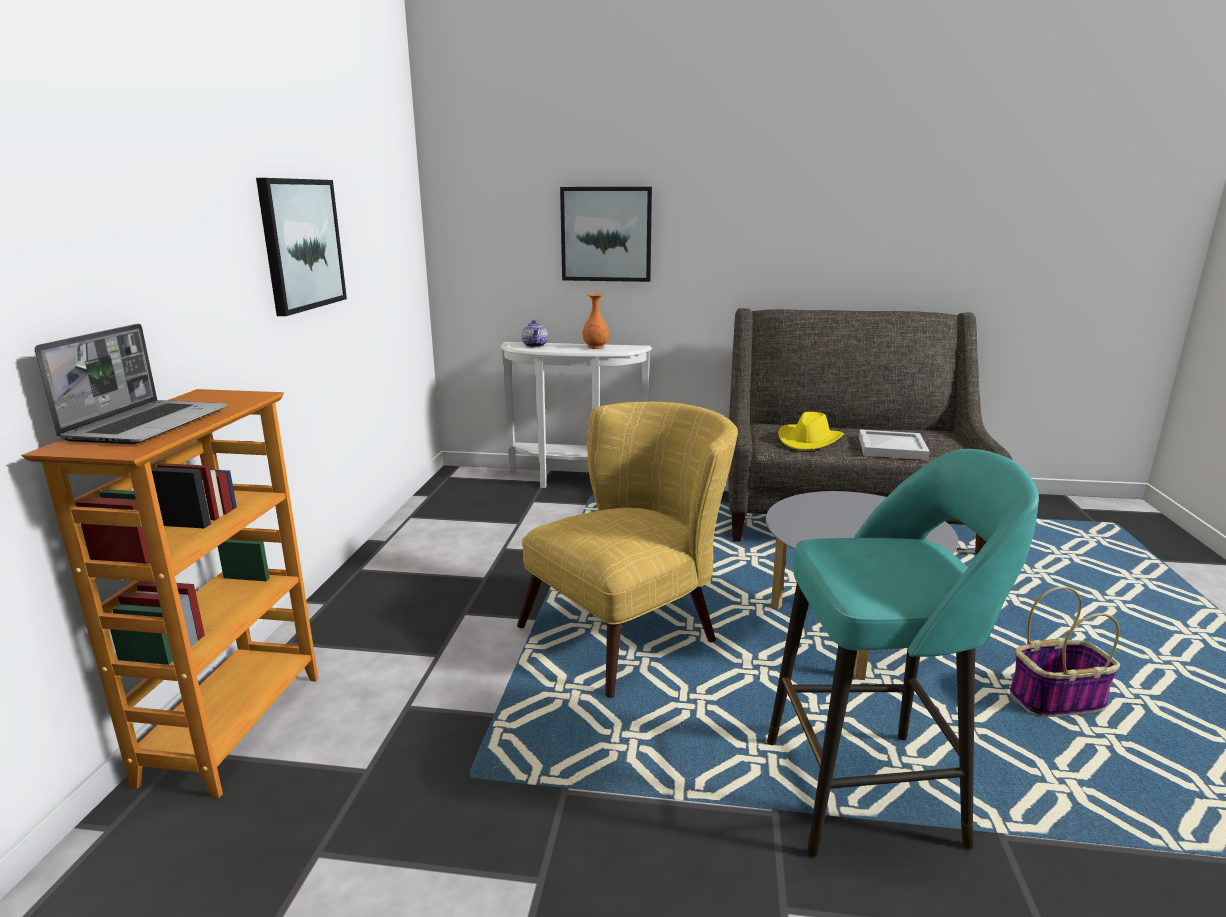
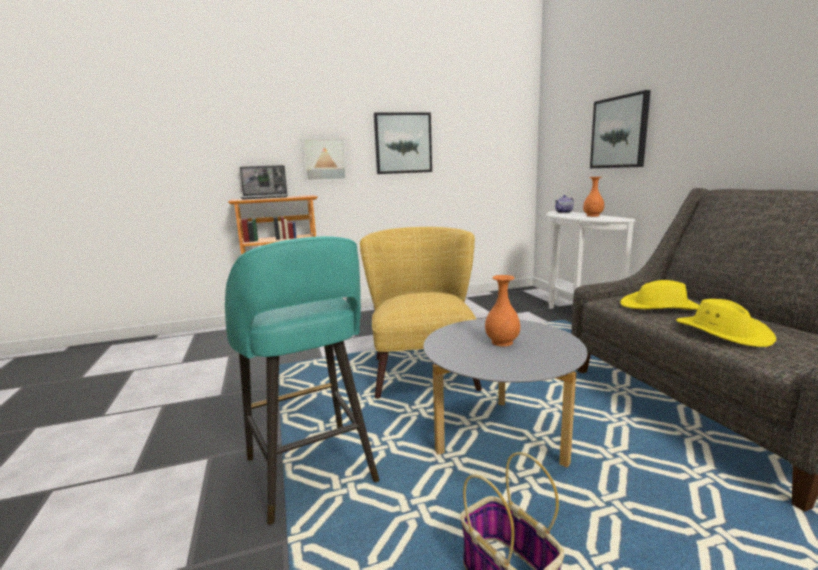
camera: 65 degrees right, 5 degrees down
(194, 295) = (324, 159): none -> picture
(633, 628) = (422, 367): yellow armchair -> yellow armchair turned 120 degrees counterclockwise
(855, 523) = (502, 342): none -> orange vase
(890, 447) = (723, 332): white tray -> yellow hat

